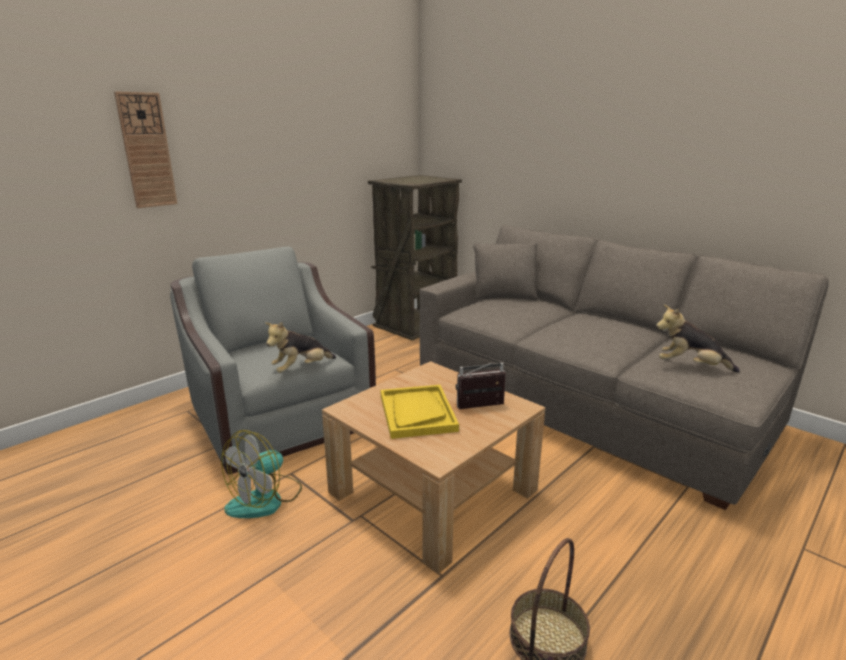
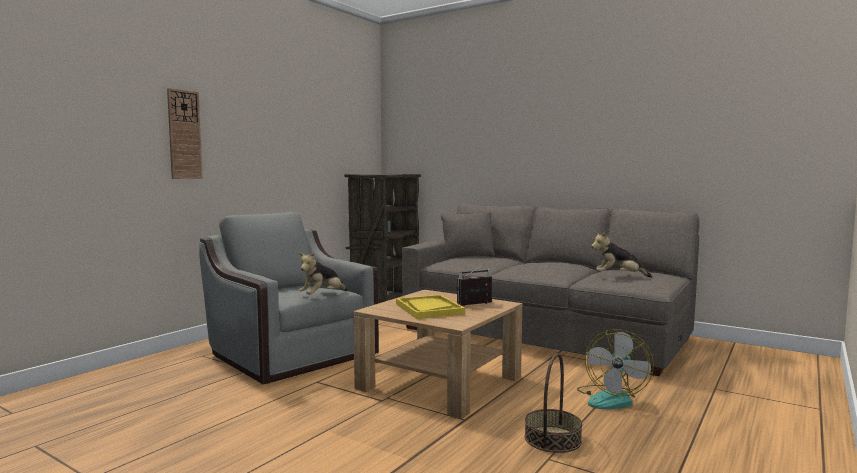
camera: 10 degrees left, 15 degrees down
(265, 499) = (302, 395): fan -> fan (611, 398)

